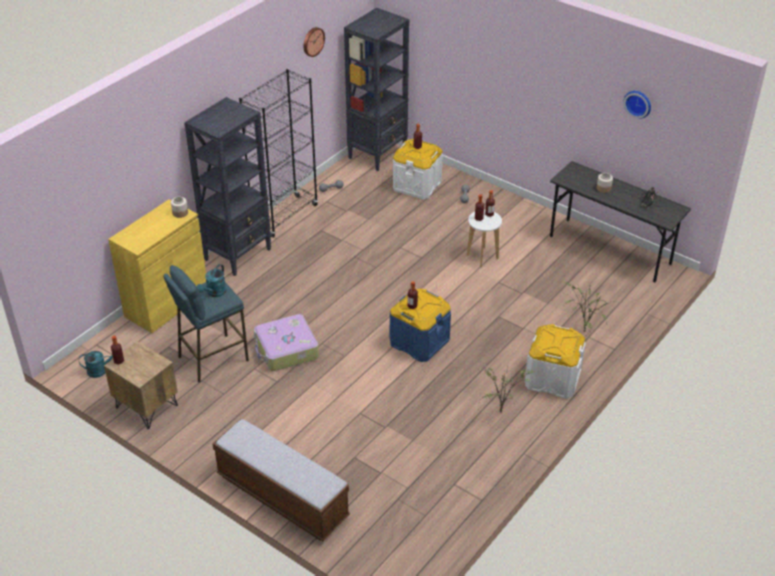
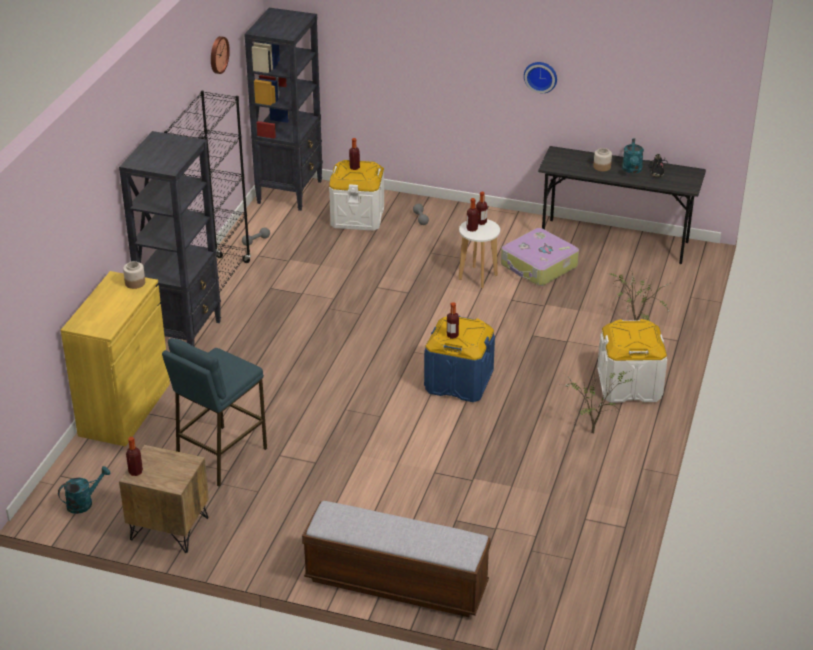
camera: 20 degrees left, 5 degrees down
(214, 293) = (222, 366): turquoise watering can -> turquoise watering can (632, 170)
(286, 350) = (306, 426): suitcase -> suitcase (538, 266)
(638, 103) = (629, 58): wall clock -> wall clock (541, 76)

